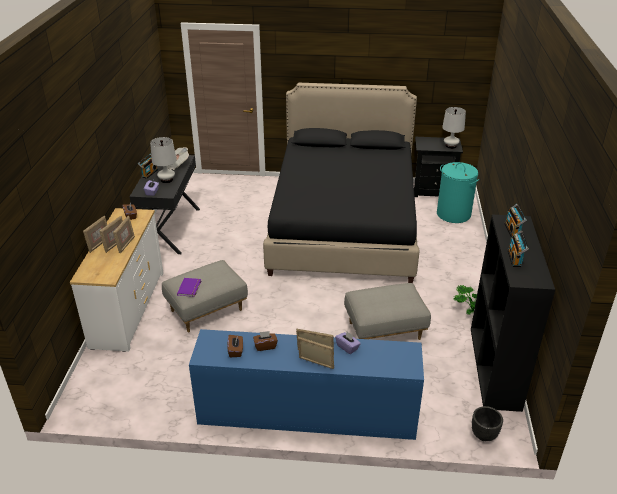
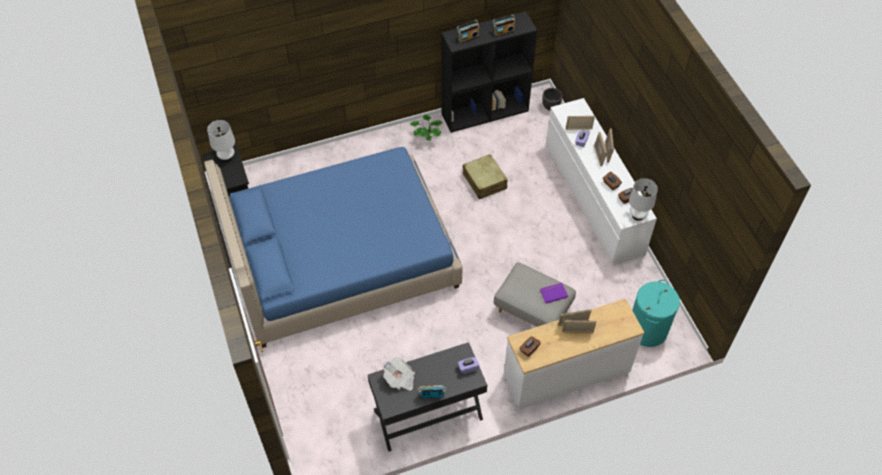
camera: 115 degrees left, 20 degrees up
(99, 244) = (585, 345): picture frame -> picture frame (579, 129)
(166, 180) = (436, 369): white table lamp -> white table lamp (638, 215)
(307, 413) = (593, 199): blue dresser -> white dresser
(344, 225) = (341, 260): black bed -> blue bed
(384, 332) = (484, 181): grey ottoman -> beige suitcase
(453, 214) = (278, 178): turquoise laundry basket -> turquoise laundry basket (647, 330)

